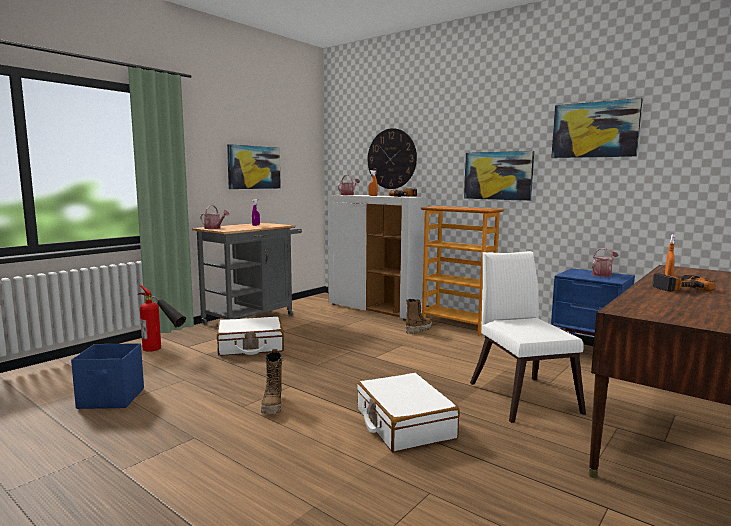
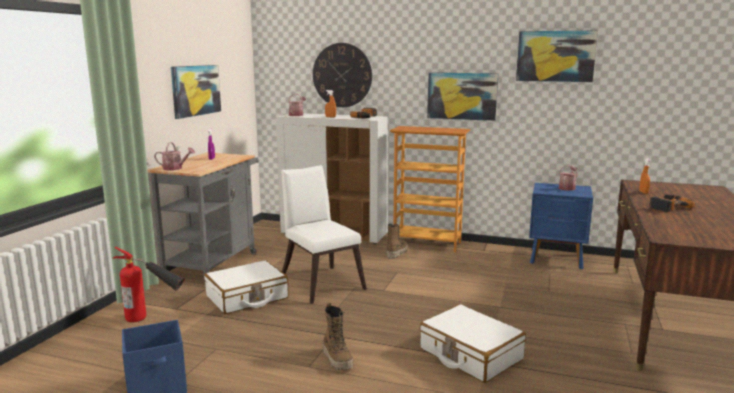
camera: 20 degrees left, 5 degrees up
(521, 395) = (537, 308): white chair -> white chair (320, 282)

